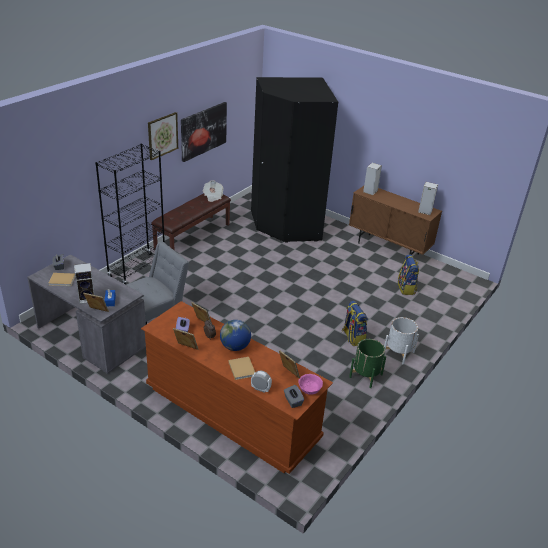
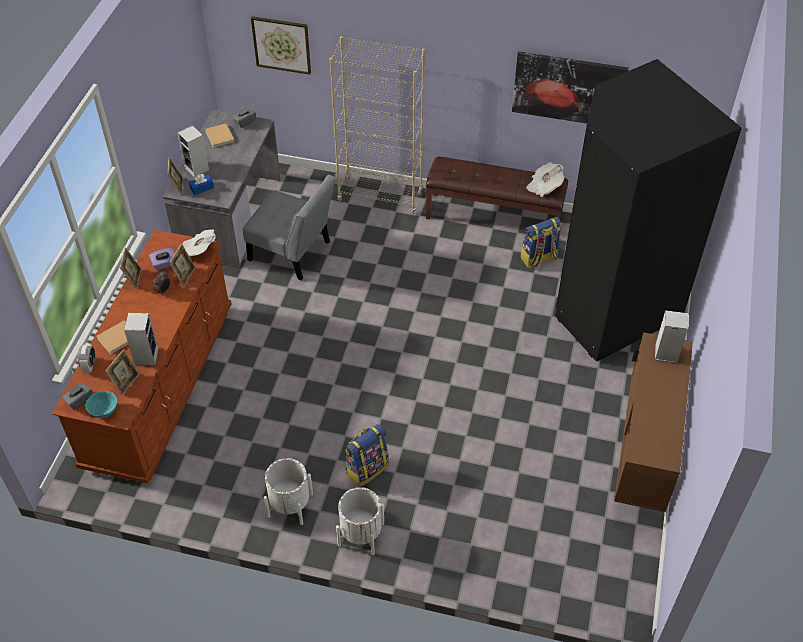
camera: 70 degrees right, 15 degrees up
(137, 269) = (380, 197): black bookcase -> beige bookcase
(162, 135) = (477, 57): picture -> picture (282, 44)
(181, 312) = (198, 250): none -> newspaper
(235, 347) = (155, 319): globe -> none
(309, 390) = (104, 411): pink bowl -> turquoise bowl
(365, 376) = (290, 505): green planter -> white planter
(406, 288) = (537, 510): backpack -> backpack (539, 259)
(424, 211) = (655, 446): speaker -> speaker (146, 355)

